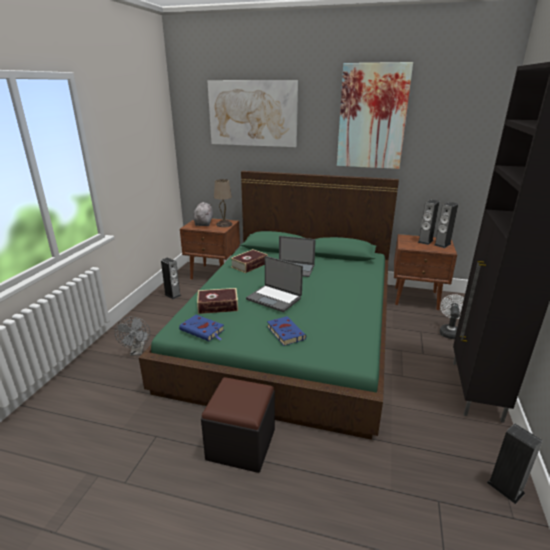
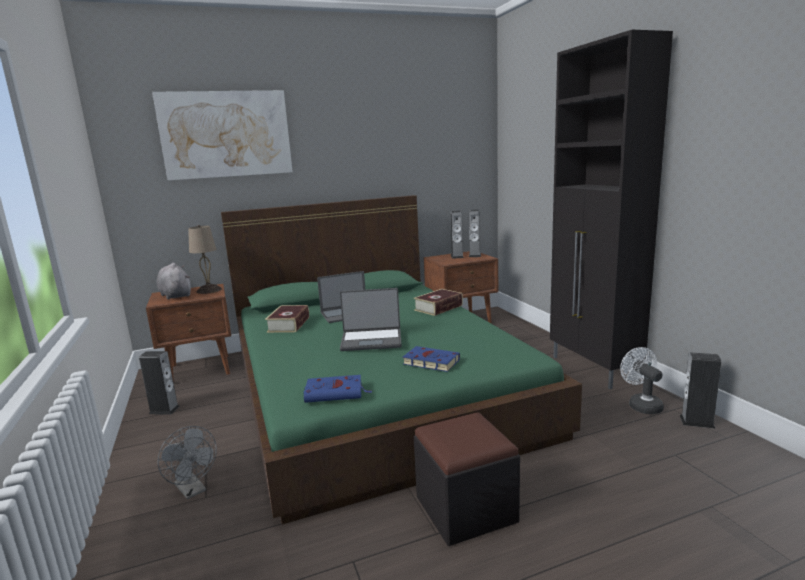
camera: 35 degrees left, 10 degrees down
(218, 306) = (315, 366): book -> book (438, 308)
(372, 117) = (375, 130): picture -> none
(449, 332) = (521, 337): white fan -> white fan (641, 404)

